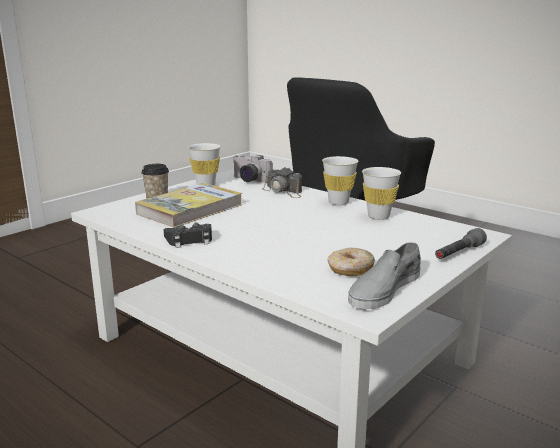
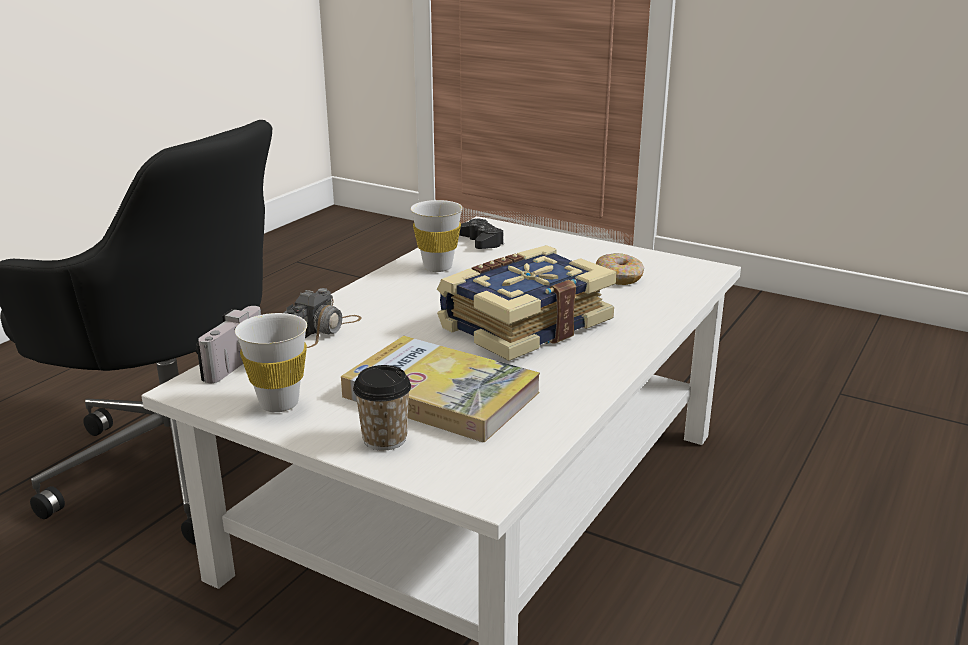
camera: 100 degrees left, 5 degrees up
(190, 240) = (585, 371): black game controller -> black game controller (480, 241)
(269, 231) = (523, 324): none -> book
(338, 202) = (380, 290): white cup -> none
(384, 289) = (655, 264): grey shoe -> none
(458, 253) = (544, 236): grey flashlight -> none

